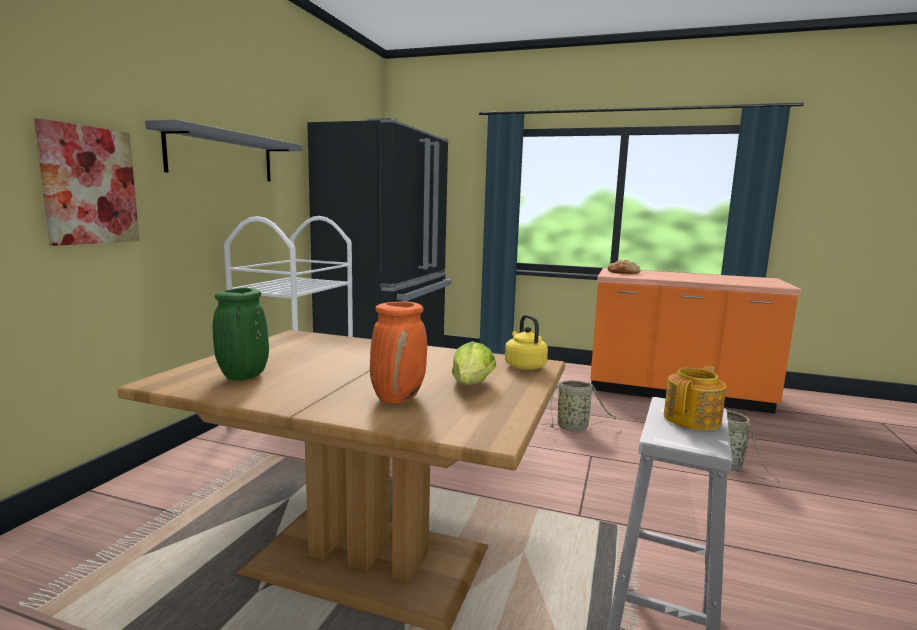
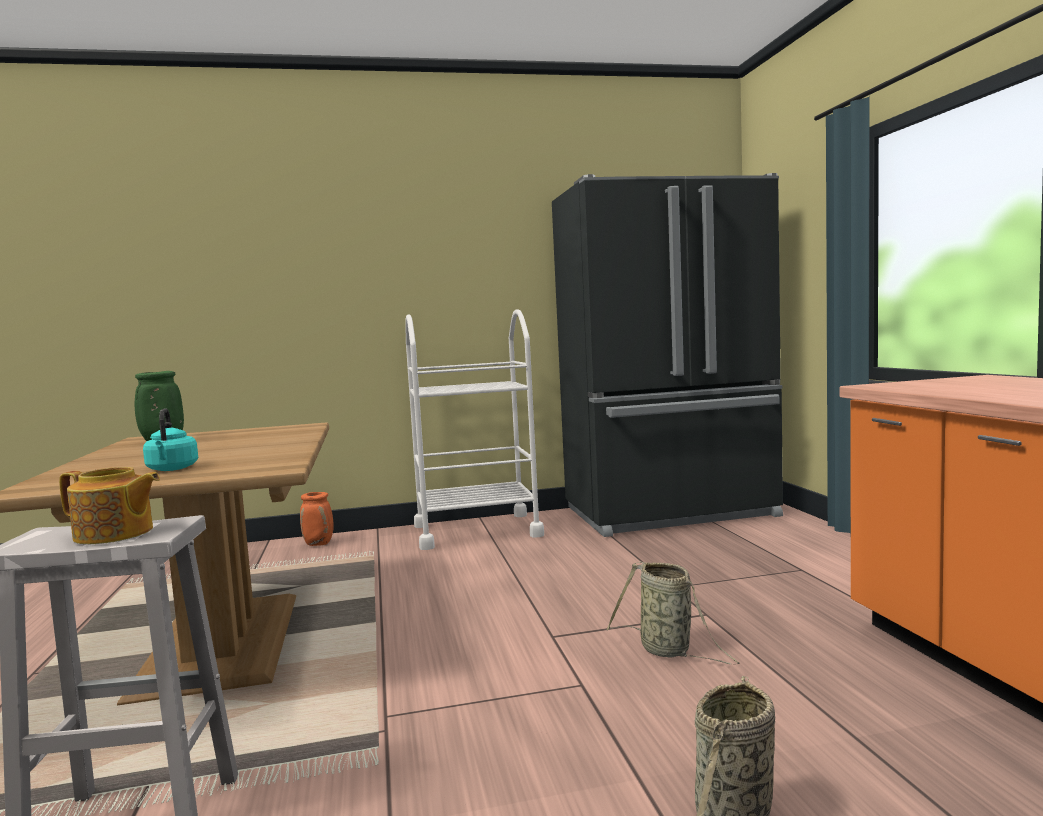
camera: 60 degrees right, 5 degrees down
(89, 185) = (274, 300): picture -> none
(222, 156) = (415, 258): grey shelf -> none
(398, 397) = (122, 465): orange vase -> orange vase (319, 544)
(472, 385) = (172, 469): lettuce -> turquoise kettle
(524, 366) = (260, 467): yellow kettle -> none
(623, 272) = (950, 382): bread -> none

